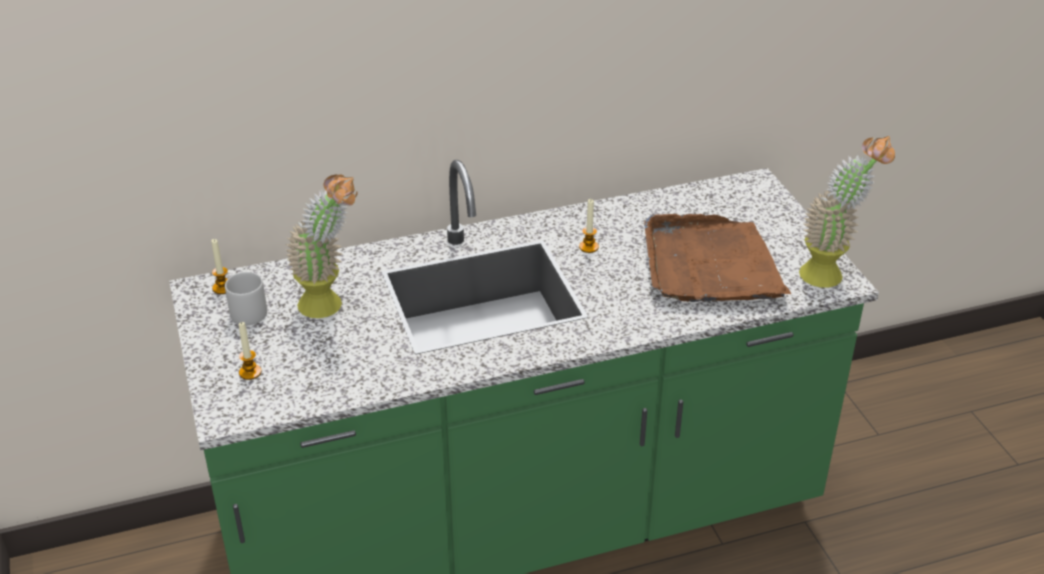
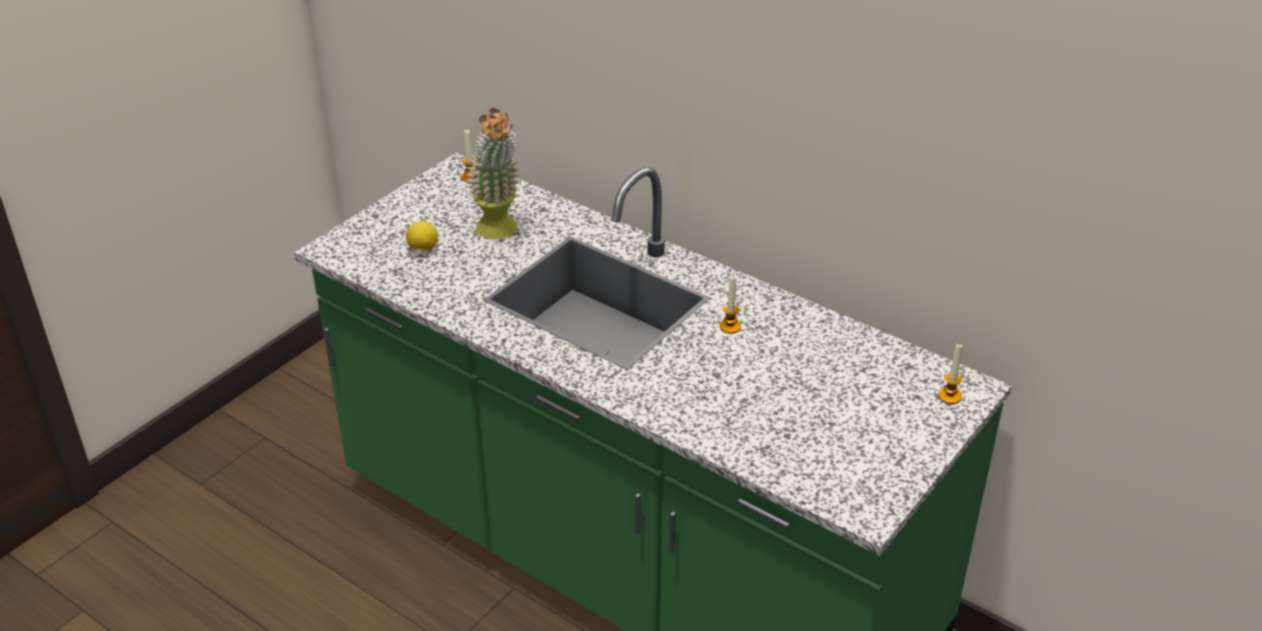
camera: 55 degrees right, 0 degrees up
(249, 311) = (456, 201): grey mug -> none
(250, 372) = (387, 236): candle -> candle (949, 396)
(299, 358) = (423, 249): none -> lemon
(710, 265) = (788, 411): brown tray -> none
(831, 273) = (873, 499): potted plant -> none

